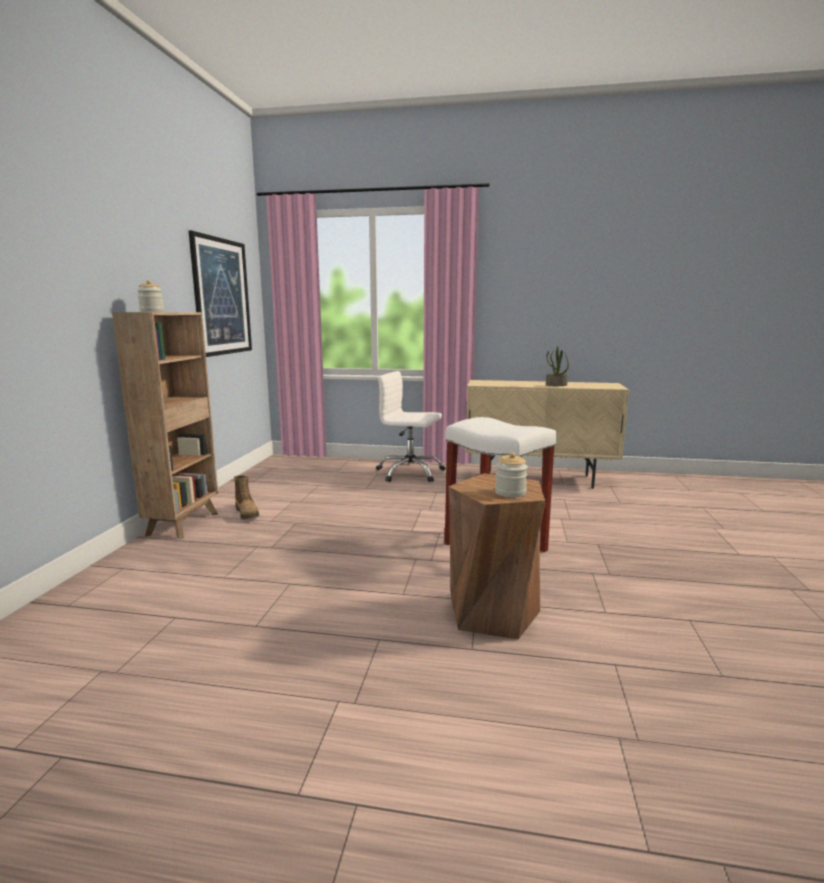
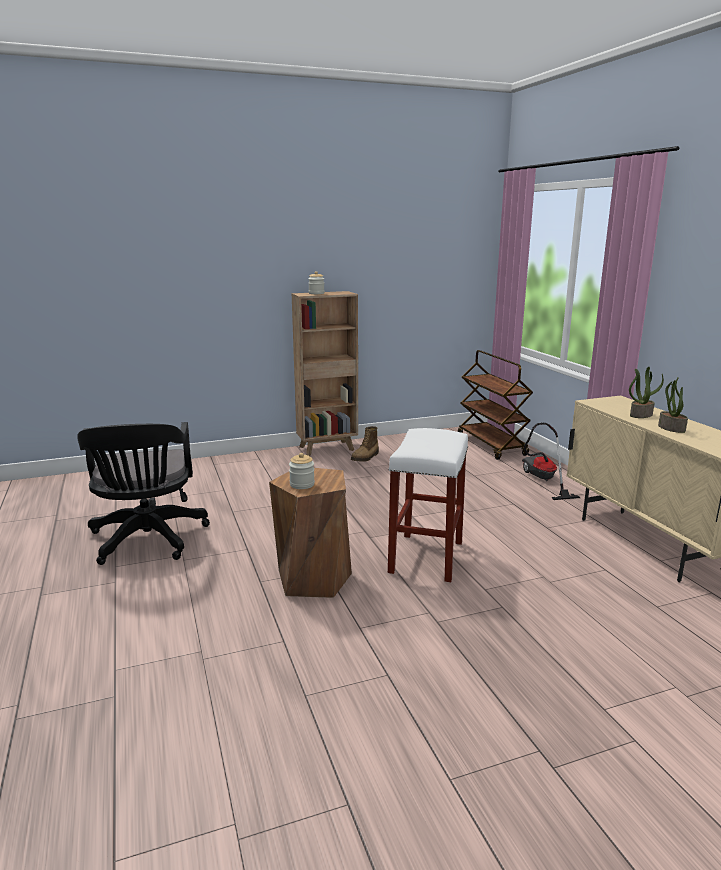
camera: 60 degrees right, 5 degrees up
(222, 297) = (429, 274): picture -> none
(247, 732) = (147, 541): none -> black office chair
(319, 466) = (491, 445): none -> brown cart
(410, 473) = (542, 480): white office chair -> vacuum cleaner
(521, 384) = (641, 415): none -> potted plant

